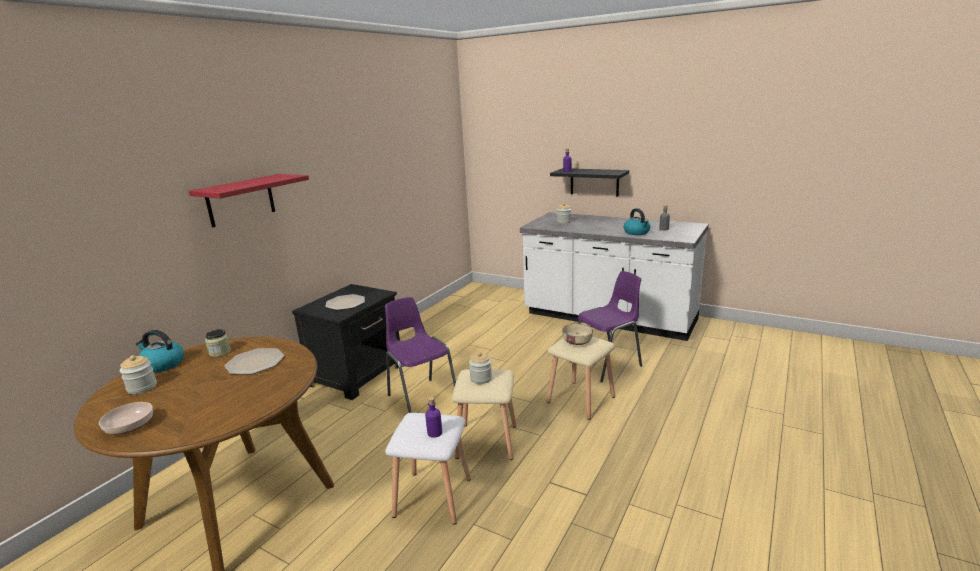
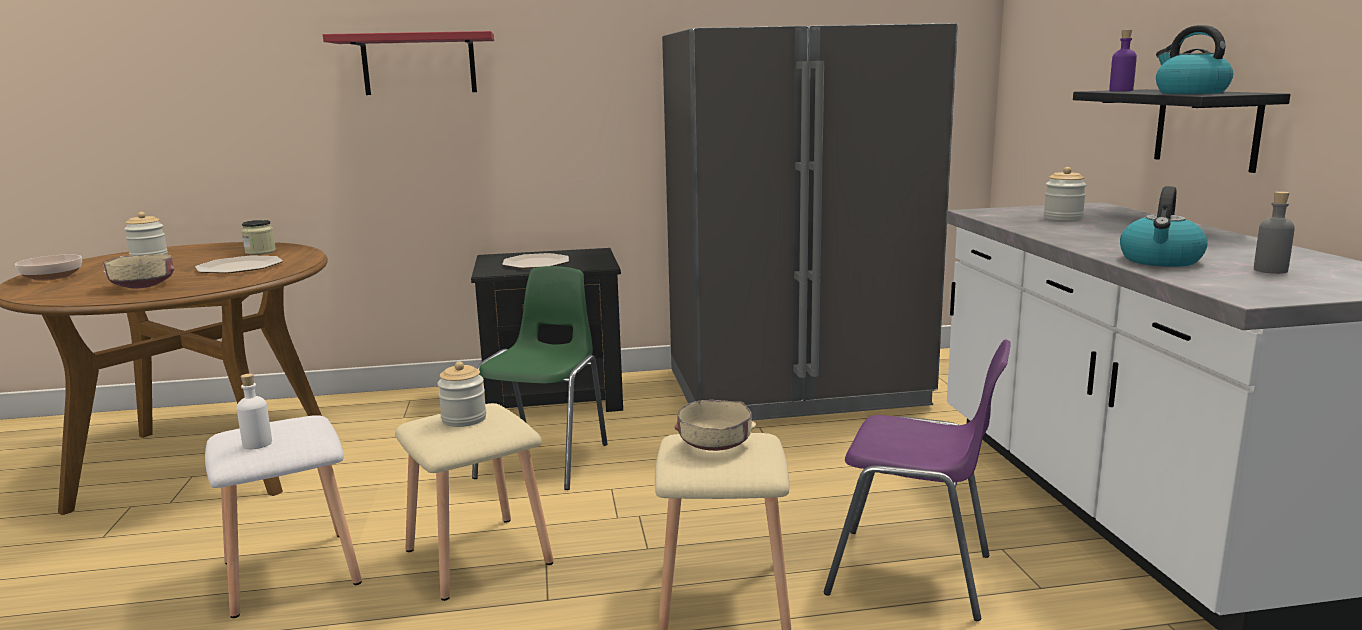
camera: 50 degrees right, 5 degrees down
(162, 364) = (212, 247): kettle -> kettle (1189, 92)
(245, 395) = (143, 286): none -> beige bowl
(422, 398) = (546, 460): purple chair -> green chair
(434, 433) = (257, 444): purple bottle -> white bottle
(448, 324) = (795, 388): none -> grey fridge

